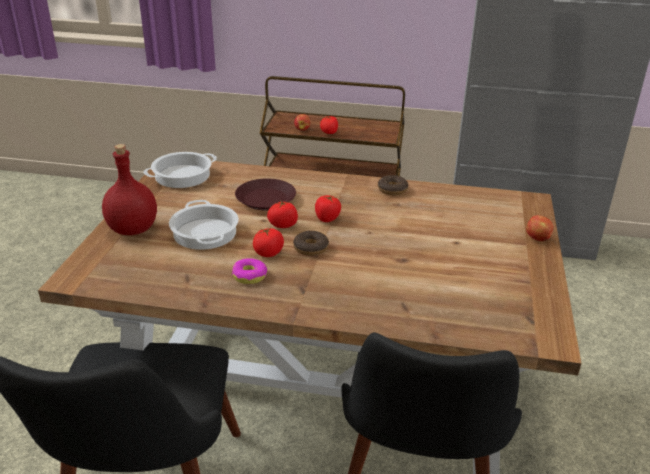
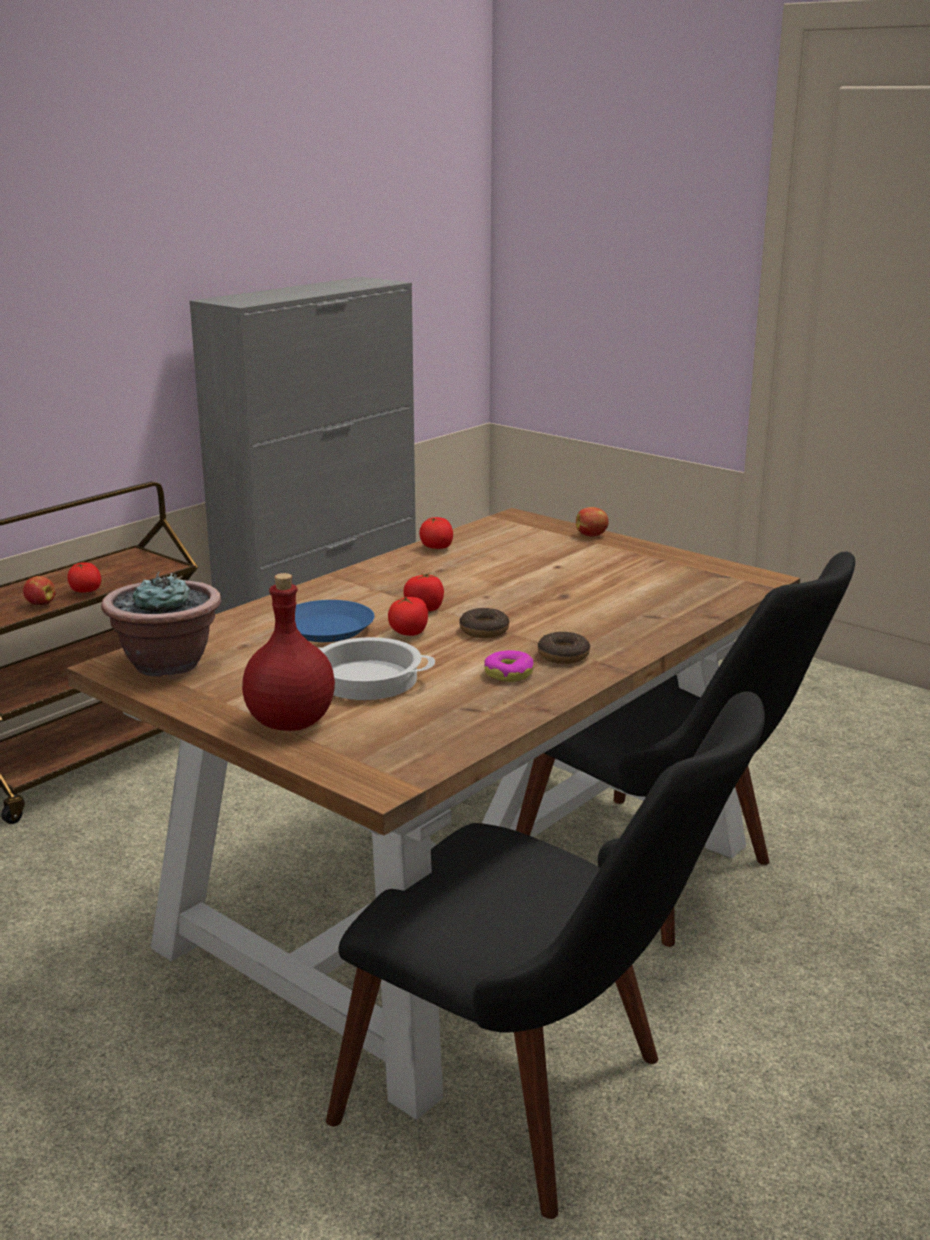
camera: 60 degrees left, 10 degrees down
(182, 175) = (167, 664): cooking pot -> potted plant
(266, 199) = (327, 628): brown plate -> blue plate
(268, 253) = (468, 654): tomato -> tomato (436, 547)
(392, 189) = (402, 563): donut -> donut (563, 656)

